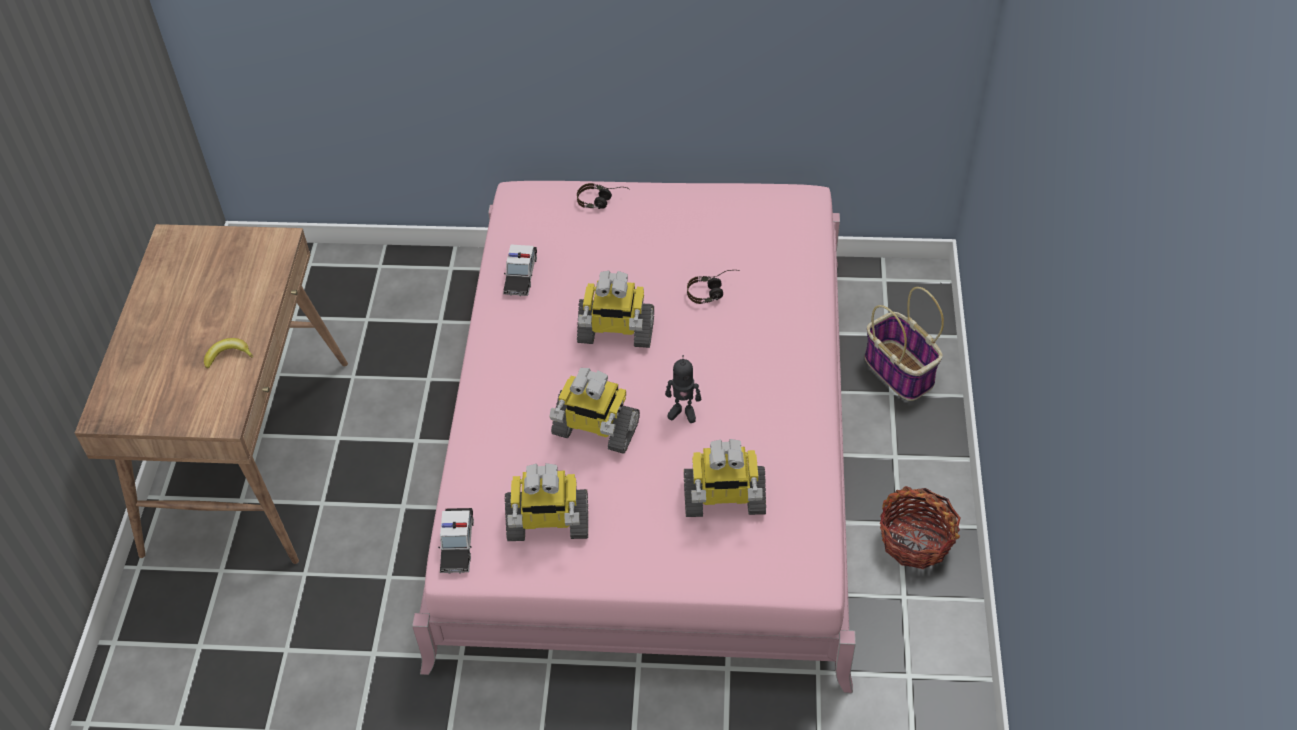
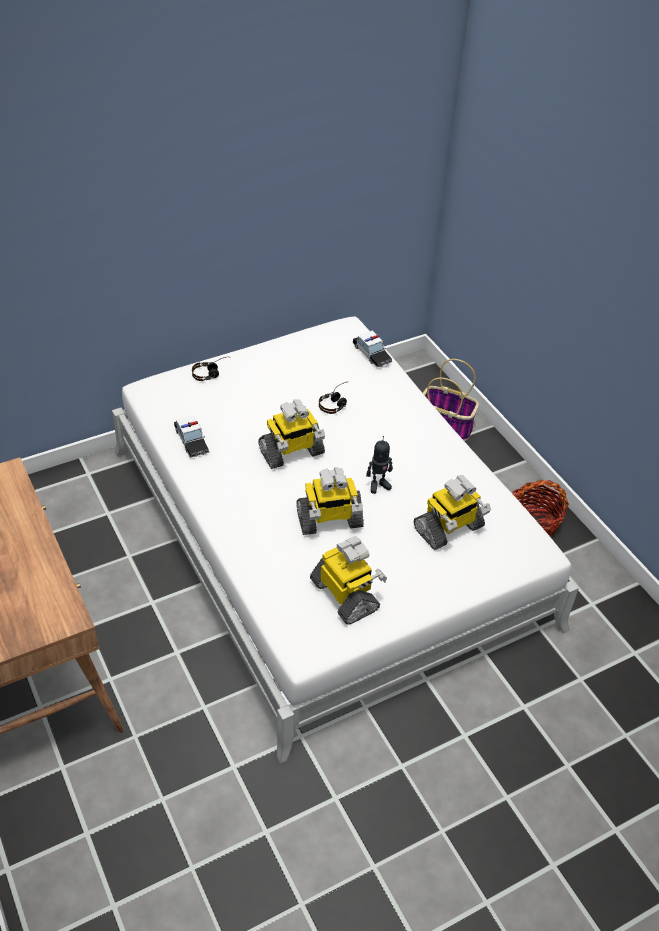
camera: 35 degrees left, 5 degrees down
(228, 356) = (33, 570): banana -> none
(457, 544) = (293, 638): toy car -> toy car (371, 354)
(547, 523) = (346, 595): toy robot -> toy robot turned 90 degrees counterclockwise
(651, 446) = (326, 535): pink bed -> white bed

